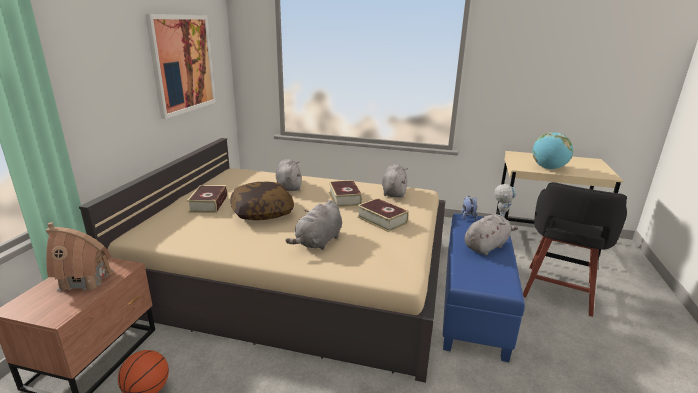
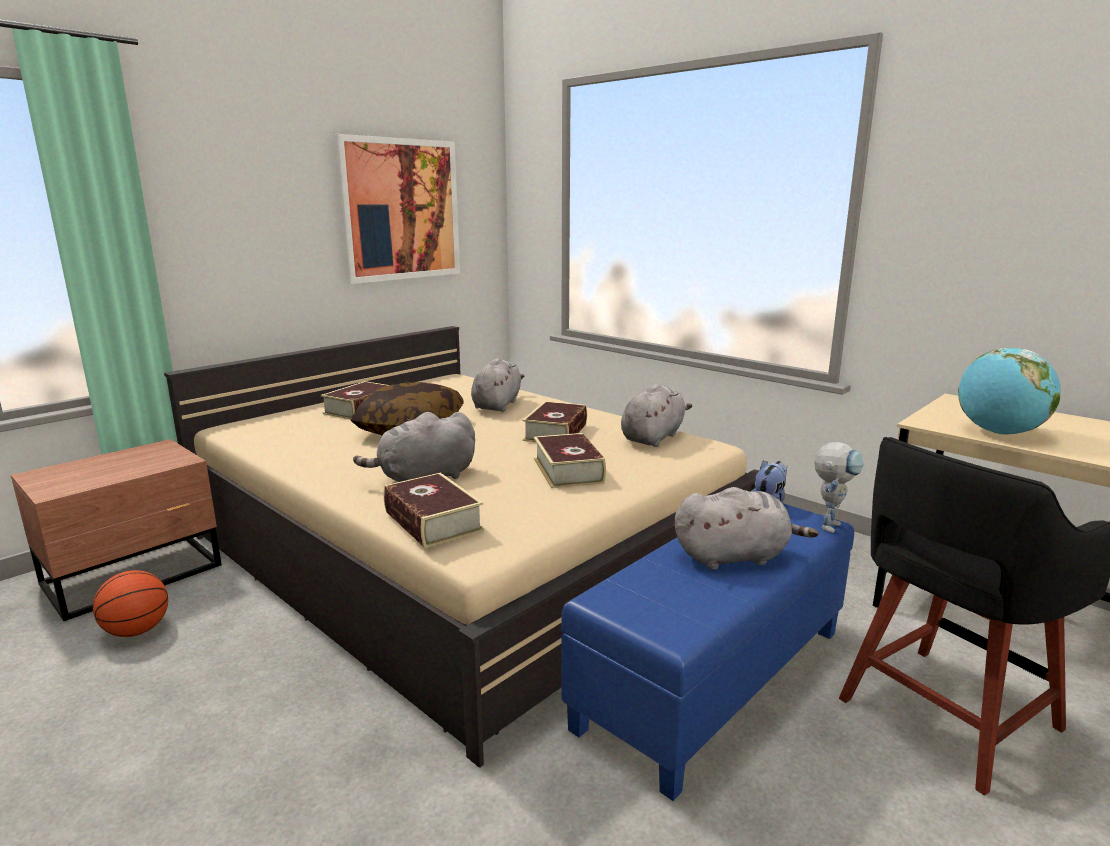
camera: 30 degrees right, 5 degrees down
(85, 280) = (128, 464): toy house -> none
(362, 266) = (433, 521): none -> book

